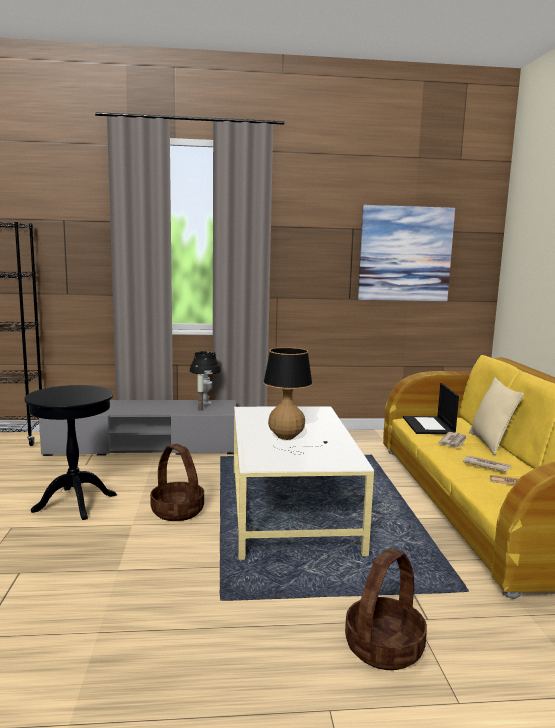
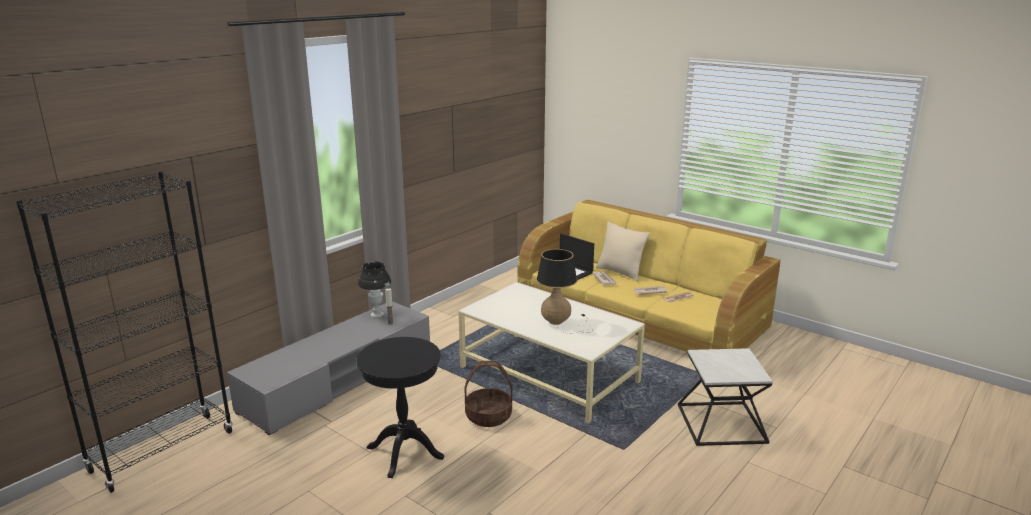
camera: 45 degrees left, 10 degrees up
(384, 648) = (722, 423): basket -> side table
(405, 254) = (489, 121): picture -> none

